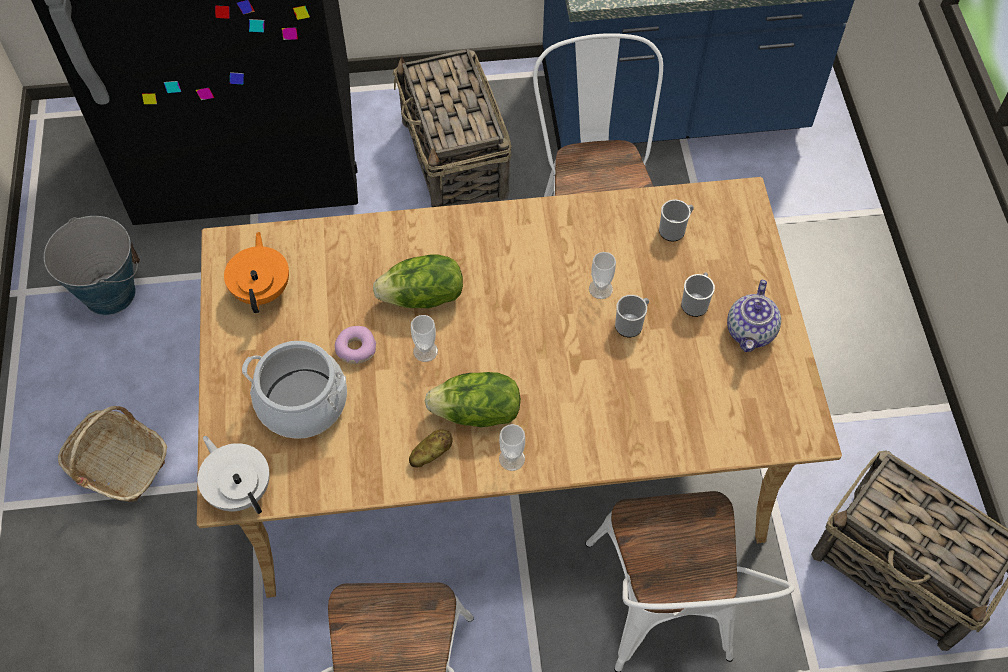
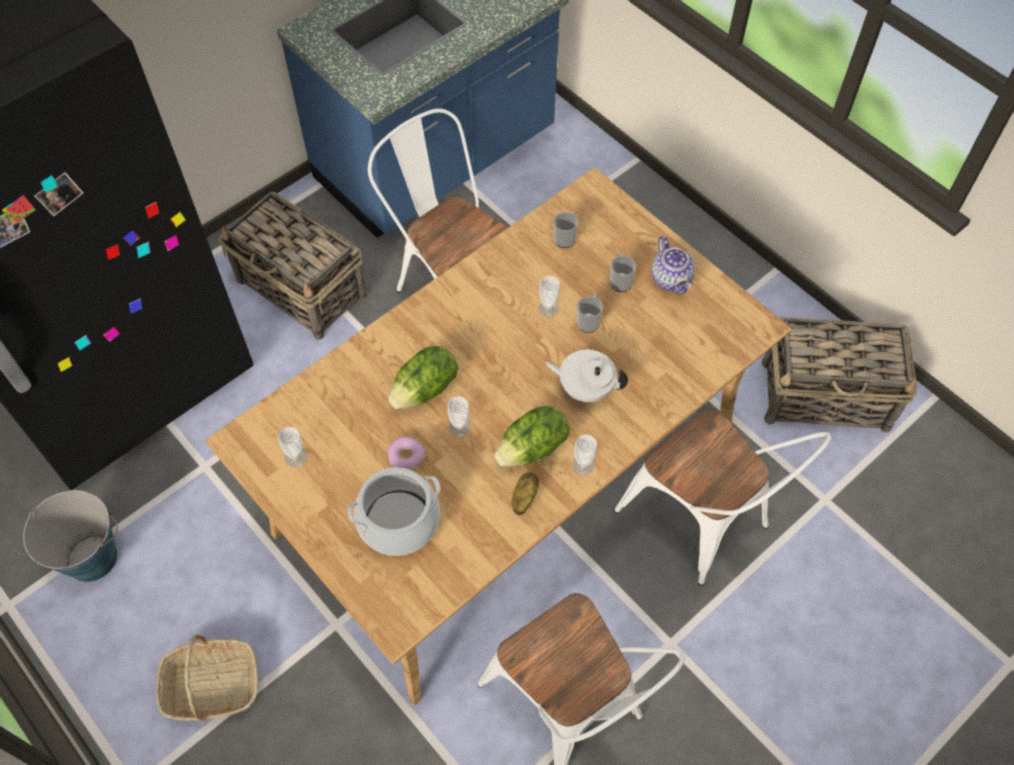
camera: 35 degrees left, 0 degrees up
(240, 489) = (404, 614): white teapot -> white teapot (585, 388)
(263, 290) = (296, 457): orange teapot -> cup

